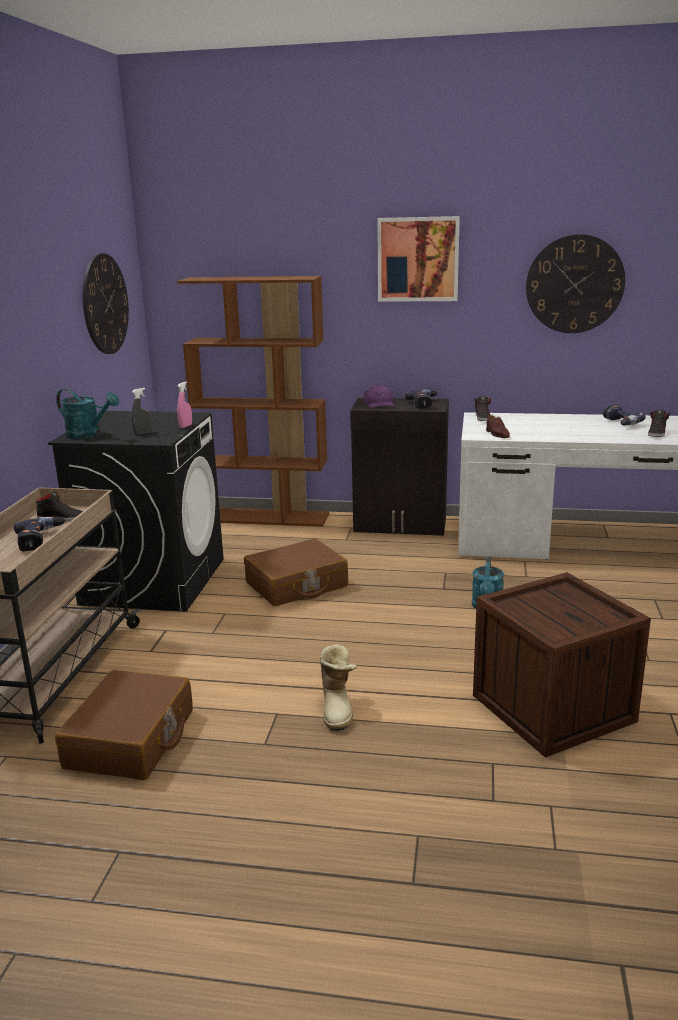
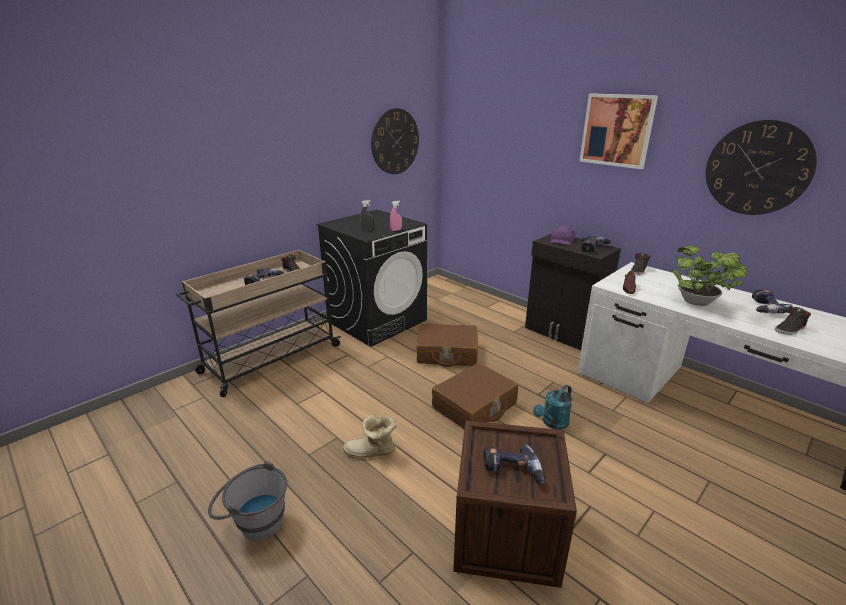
camera: 35 degrees right, 5 degrees up
(89, 435) = (341, 224): turquoise watering can -> none
(131, 740) = (257, 415): brown suitcase -> brown suitcase (474, 406)
(265, 517) = (482, 299): brown bookcase -> none
(292, 830) = (254, 522): none -> grey bucket
(338, 709) = (371, 453): boot -> boot turned 60 degrees clockwise
(568, 617) = (512, 472): none -> power drill
(570, 432) = (698, 303): none -> potted plant

